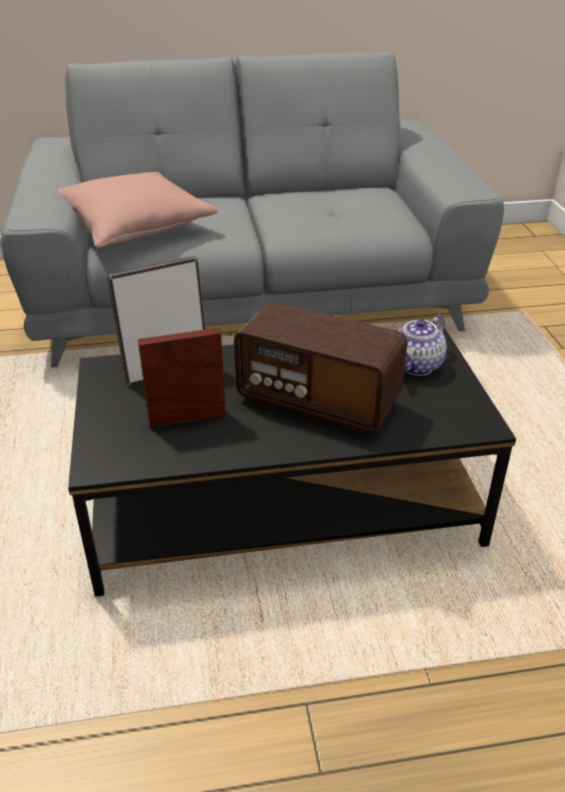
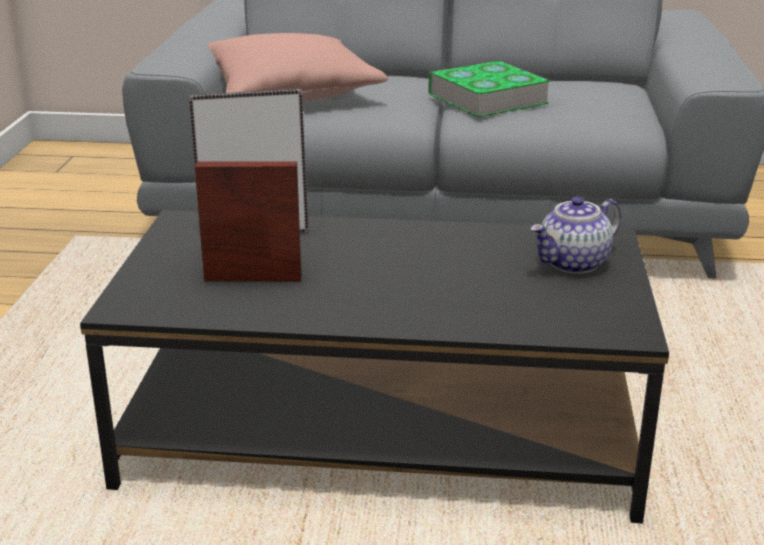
camera: 15 degrees right, 10 degrees down
(291, 215) = (487, 98): none -> book
(318, 401) = (424, 282): radio -> none

